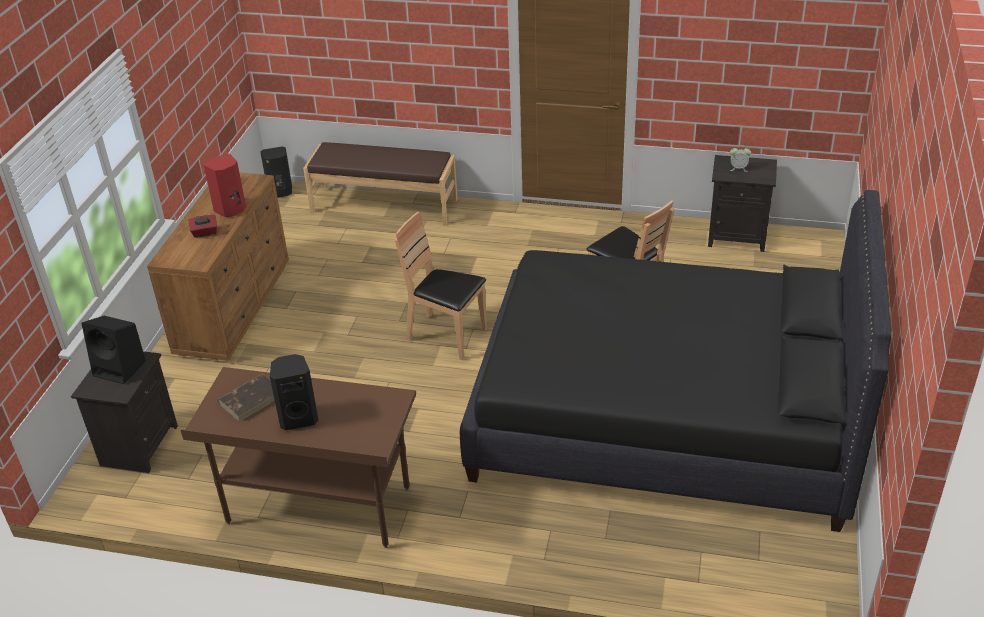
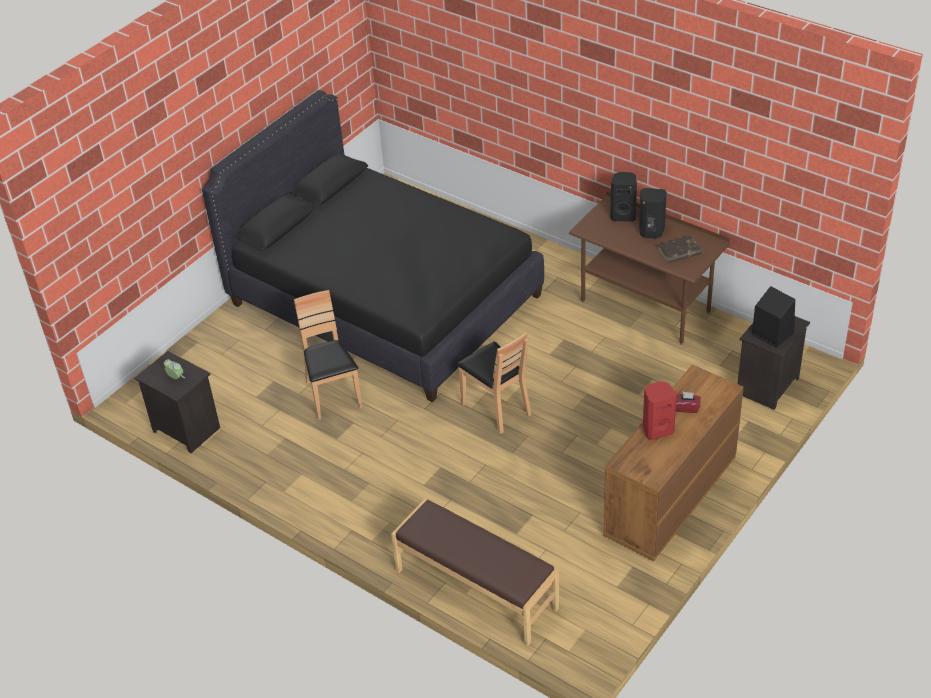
camera: 155 degrees left, 5 degrees up
(280, 192) = (581, 657): black speaker -> black speaker (623, 215)

